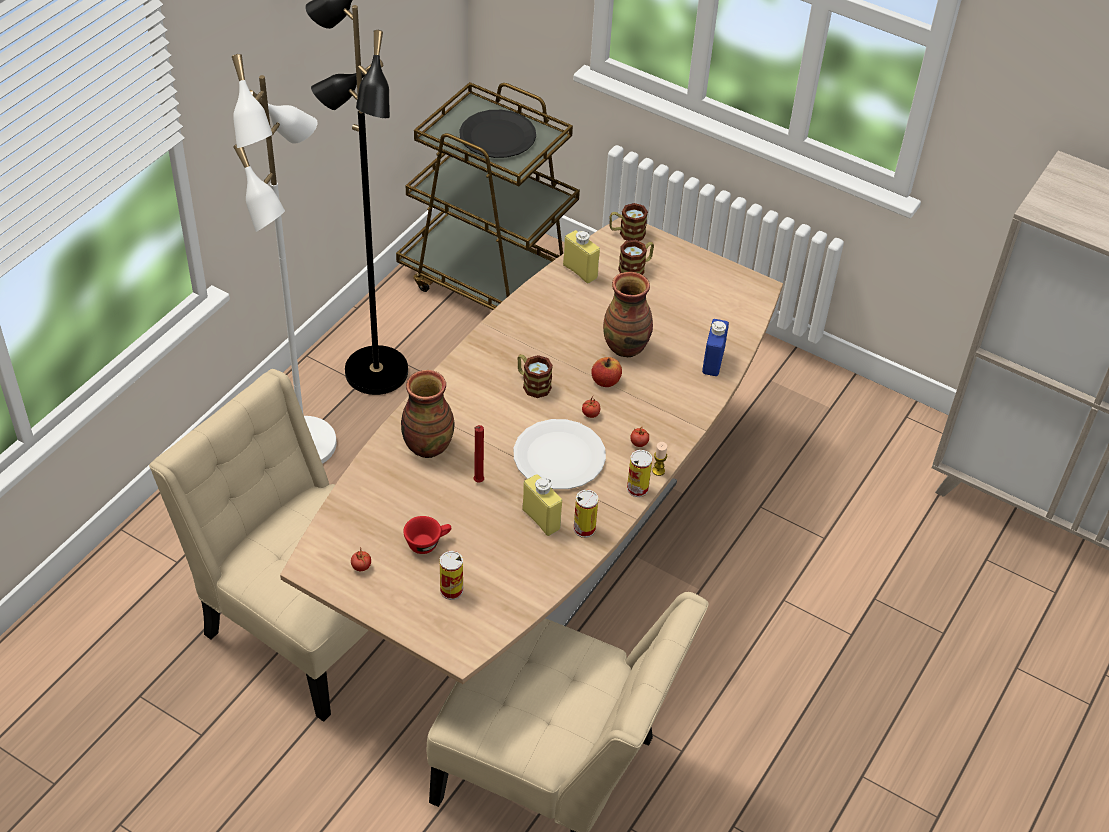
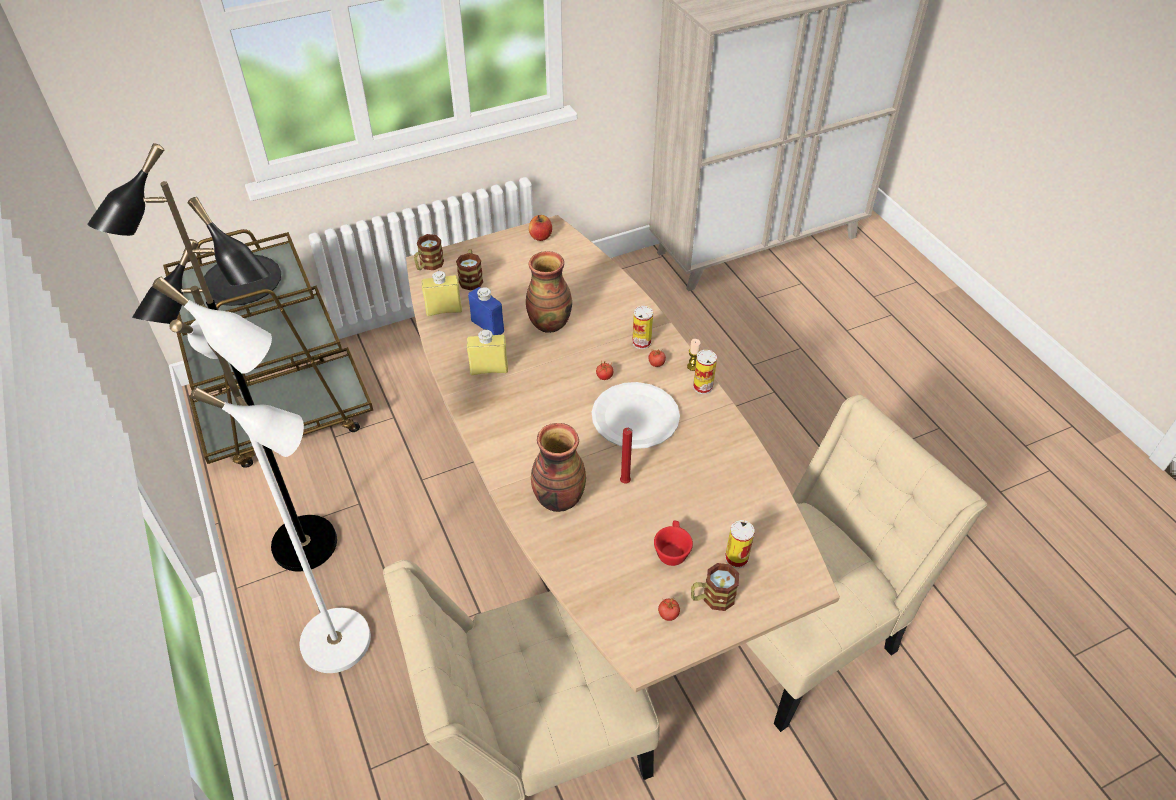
camera: 55 degrees left, 0 degrees up
(532, 384) = (543, 396): mug -> mug (712, 598)
(541, 519) = (695, 460): yellow bottle -> yellow bottle (489, 369)
(584, 529) = (723, 438): can -> can (641, 342)
(605, 381) = (576, 351): apple -> apple (540, 236)
(713, 362) = (605, 285): blue bottle -> blue bottle (487, 326)

